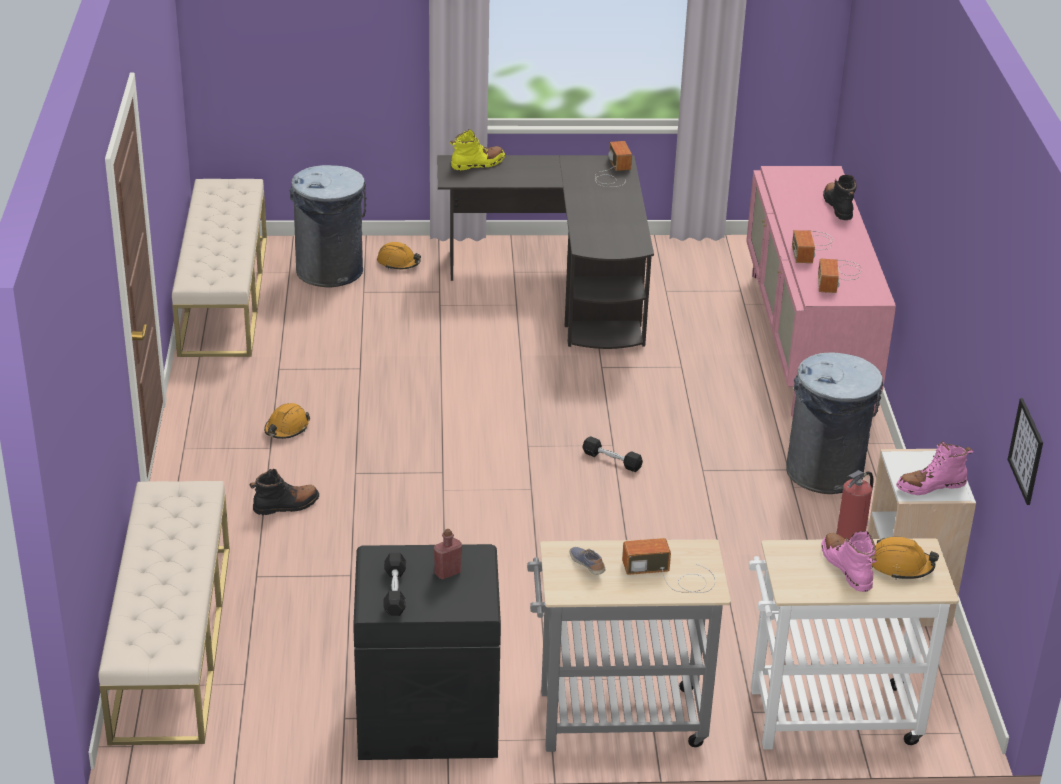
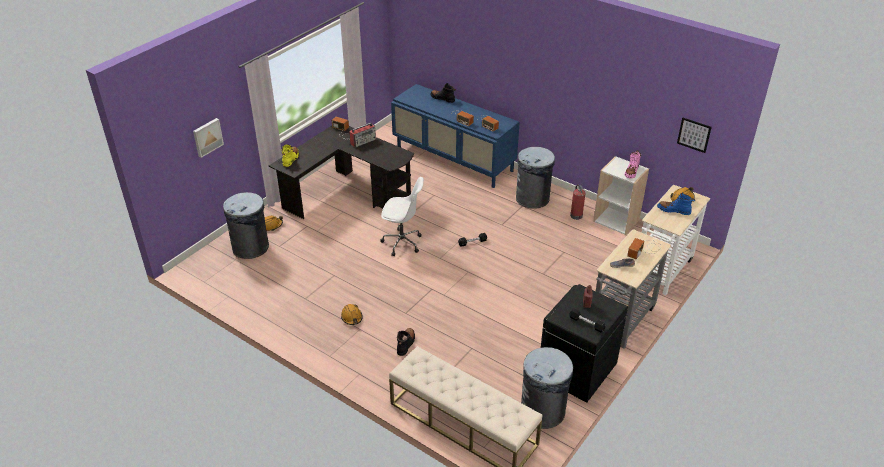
camera: 50 degrees left, 5 degrees up
(224, 295) = (226, 287): beige bench -> none
(286, 716) = (543, 411): none -> grey trash can
(333, 45) = (207, 137): none -> picture
(516, 394) = (403, 243): none -> white office chair
(614, 198) = (363, 141): none -> radio
(806, 342) = (453, 160): pink cabinet -> blue cabinet
(847, 568) = (674, 210): pink boot -> blue boot

